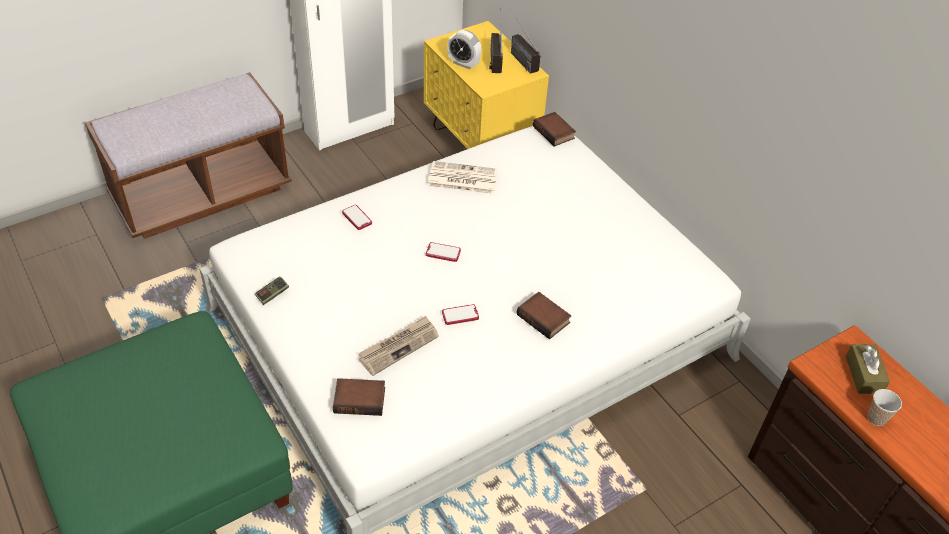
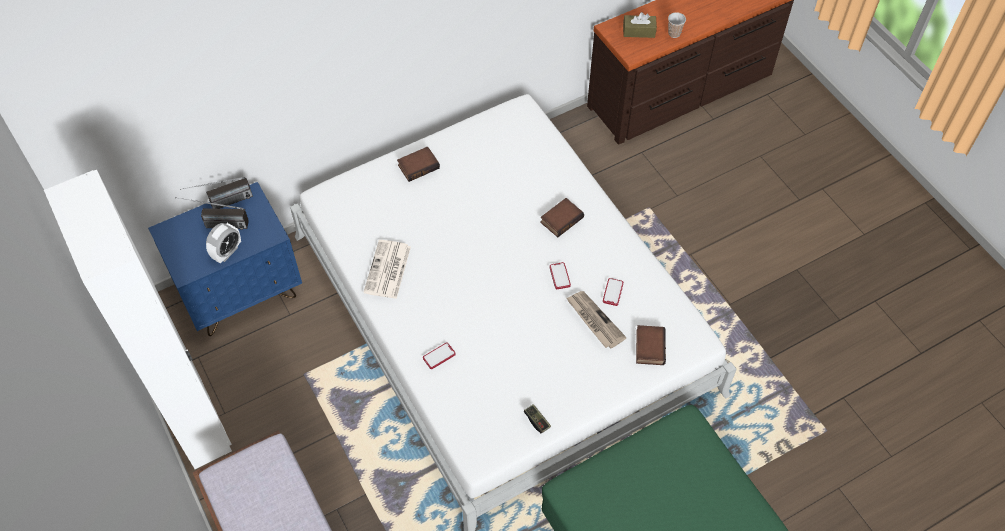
camera: 85 degrees left, 10 degrees up
(443, 253) = (488, 286): phone -> phone (613, 292)
(481, 143) = (242, 294): yellow nightstand -> blue nightstand
(555, 132) = (325, 193): book -> book (418, 165)

